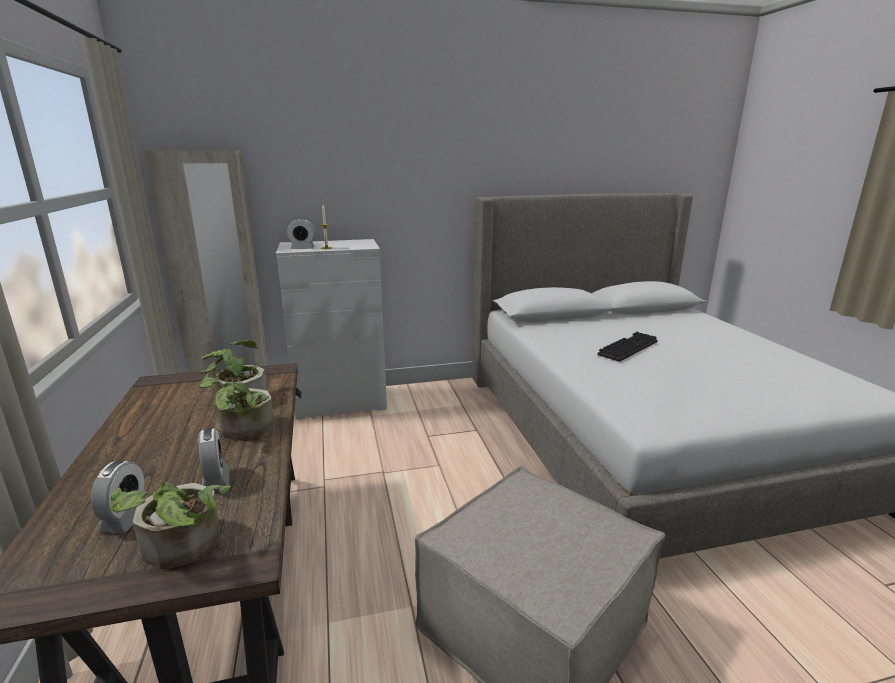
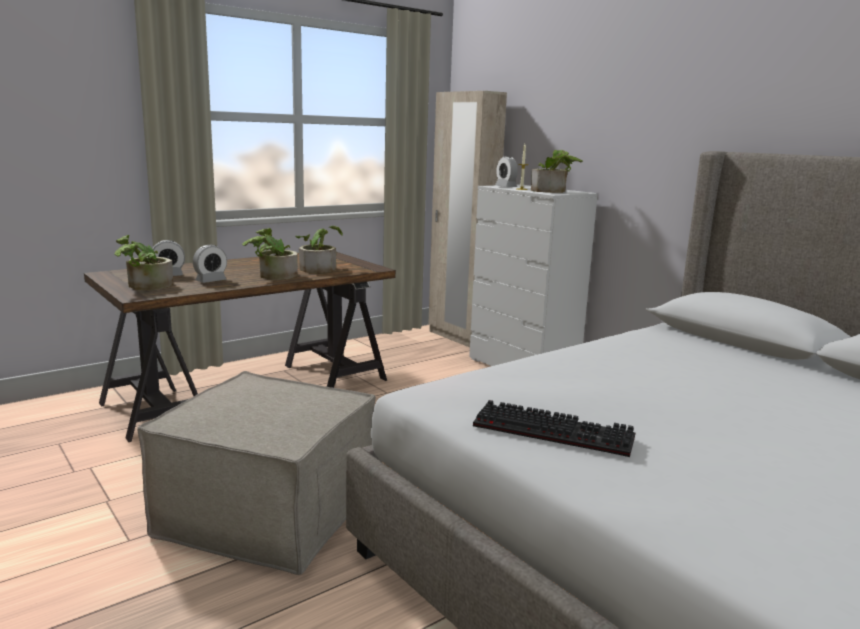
camera: 65 degrees right, 5 degrees down
(352, 244) = (553, 191): none -> potted plant
(627, 347) = (677, 380): keyboard -> keyboard (556, 431)

